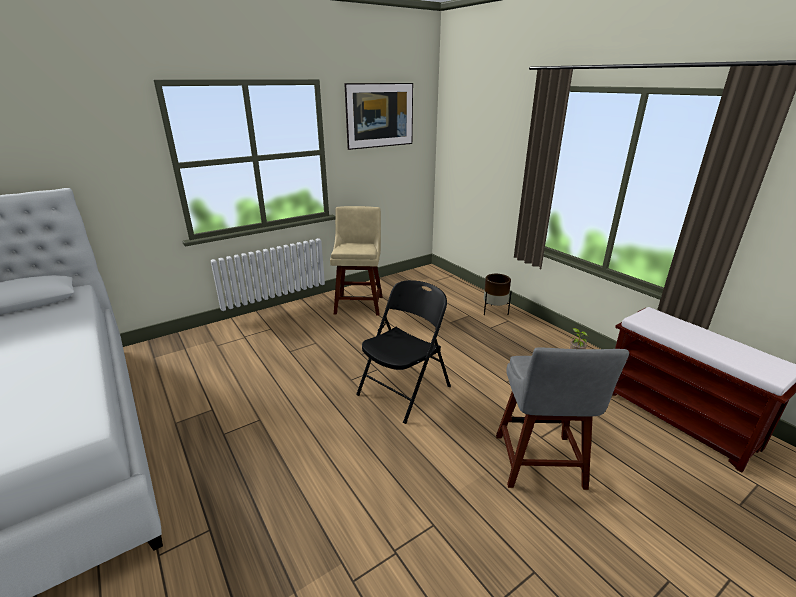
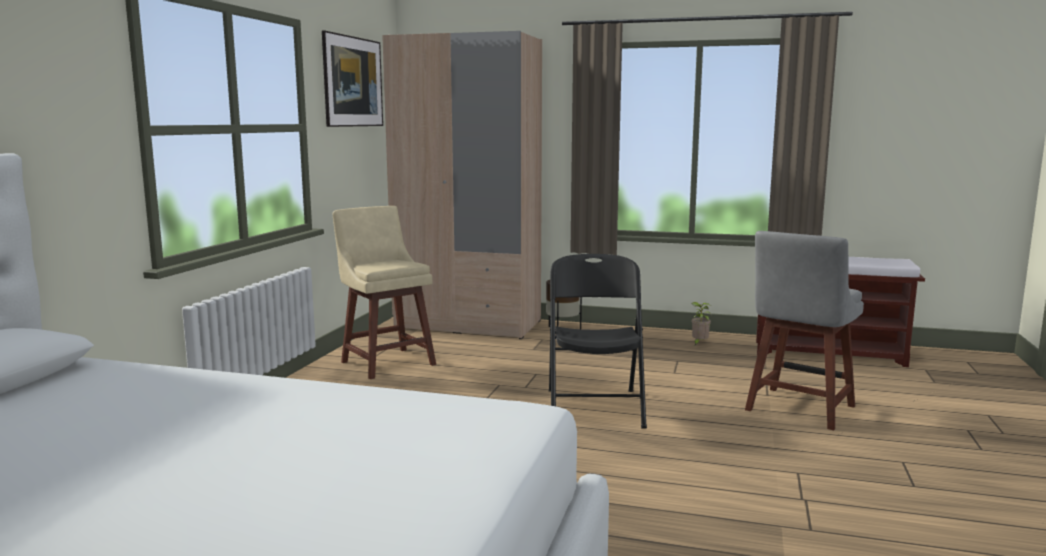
camera: 40 degrees left, 15 degrees down
(446, 287) = (468, 324): none -> beige wardrobe
(539, 465) = (797, 409): grey chair -> grey chair turned 75 degrees clockwise

